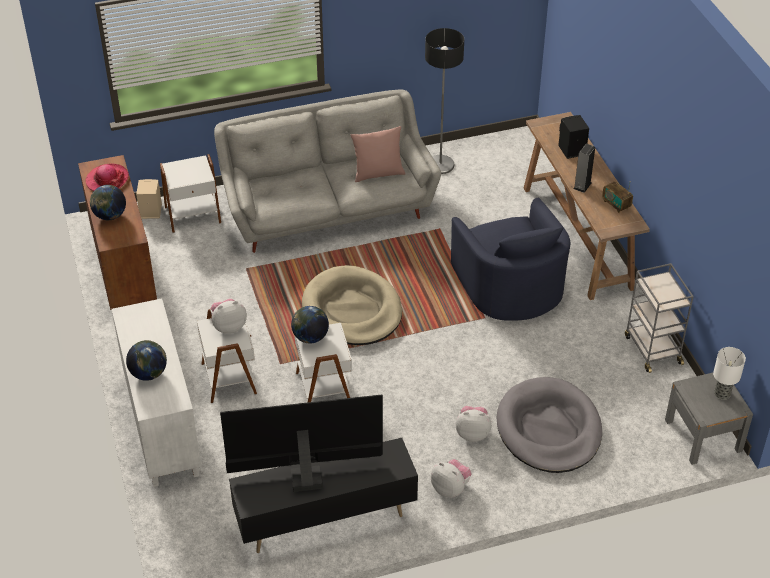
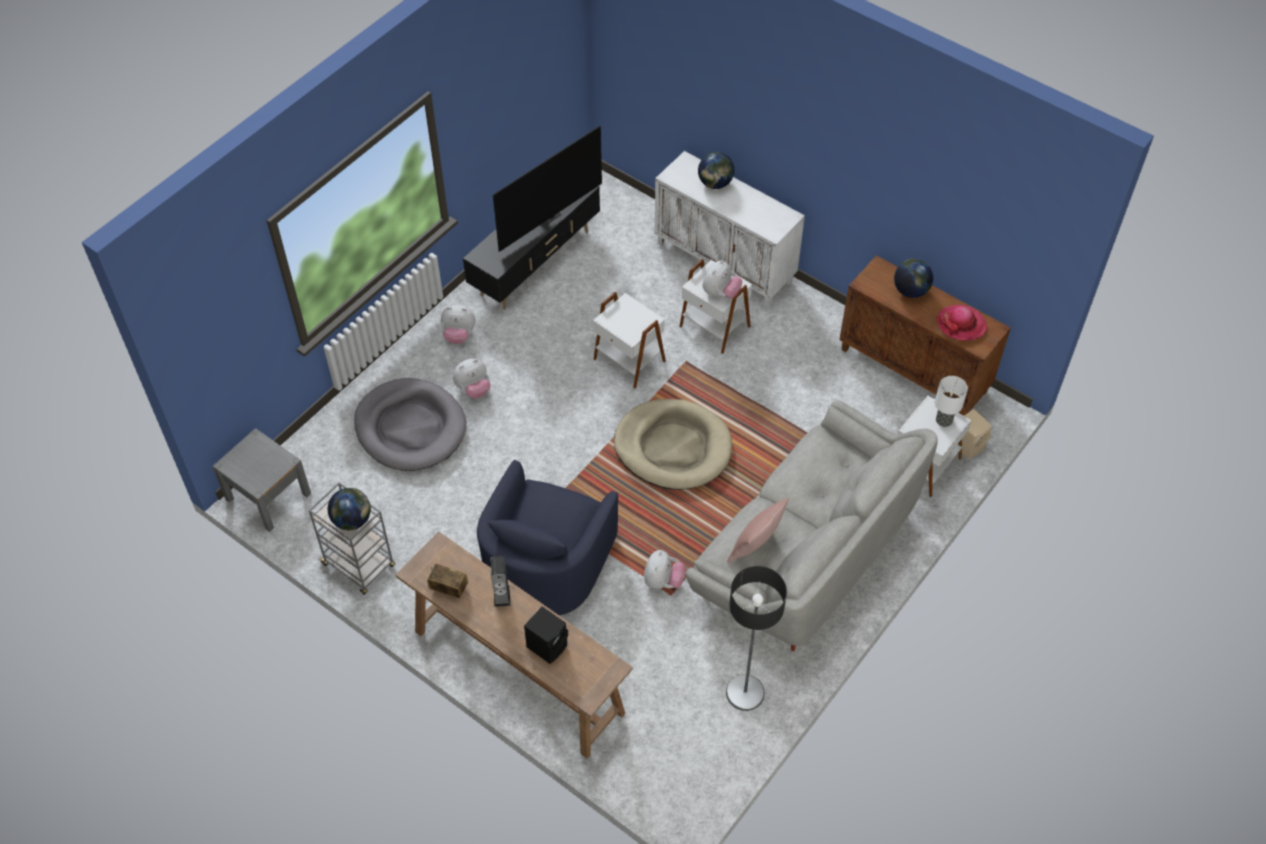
camera: 145 degrees right, 10 degrees up
(310, 337) = (644, 319): globe -> globe (352, 520)
(437, 238) = (663, 581): none -> plush toy
(510, 286) = (546, 562): blue armchair -> blue armchair turned 105 degrees counterclockwise
(722, 393) = (249, 472): table lamp -> table lamp (944, 421)

